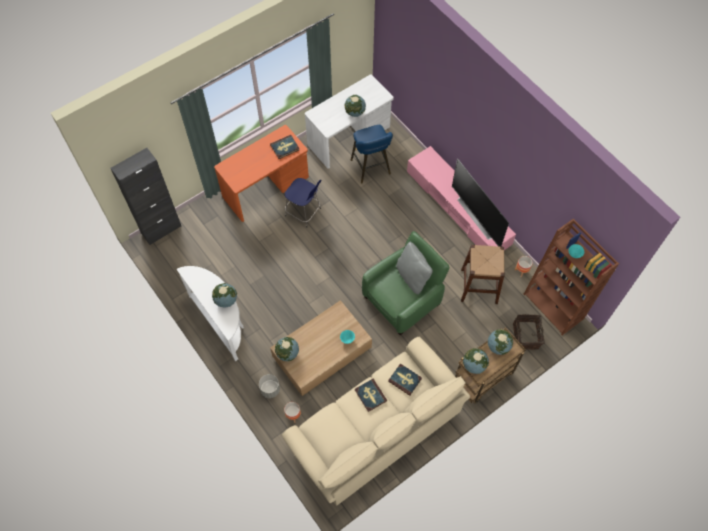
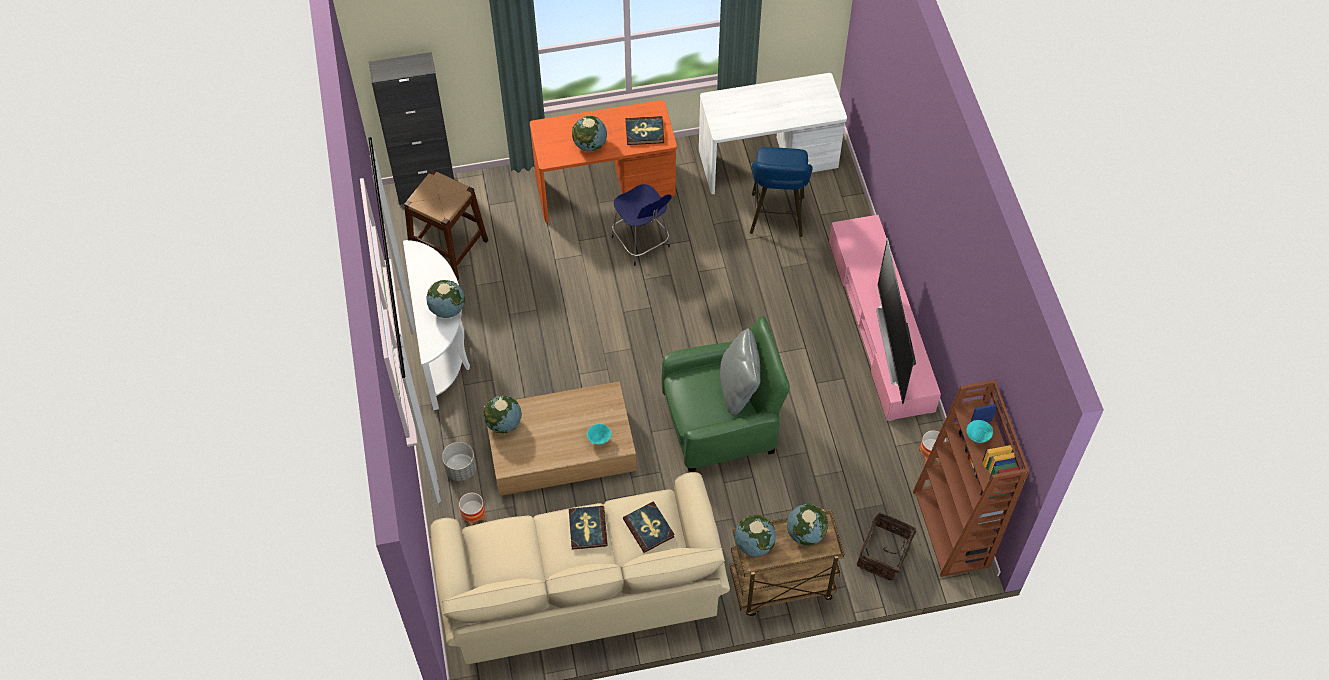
camera: 25 degrees right, 5 degrees down
(355, 112) = (776, 119): globe -> globe (590, 145)
(479, 286) = (849, 451): brown stool -> brown stool (449, 249)

